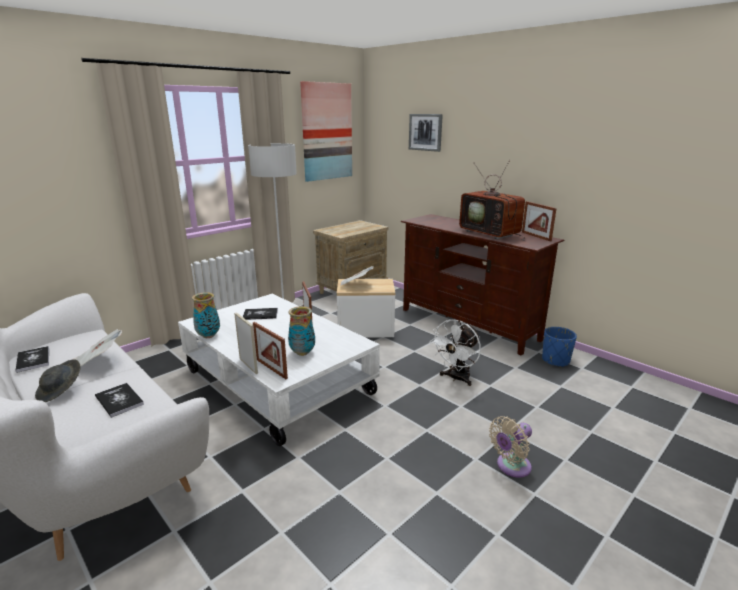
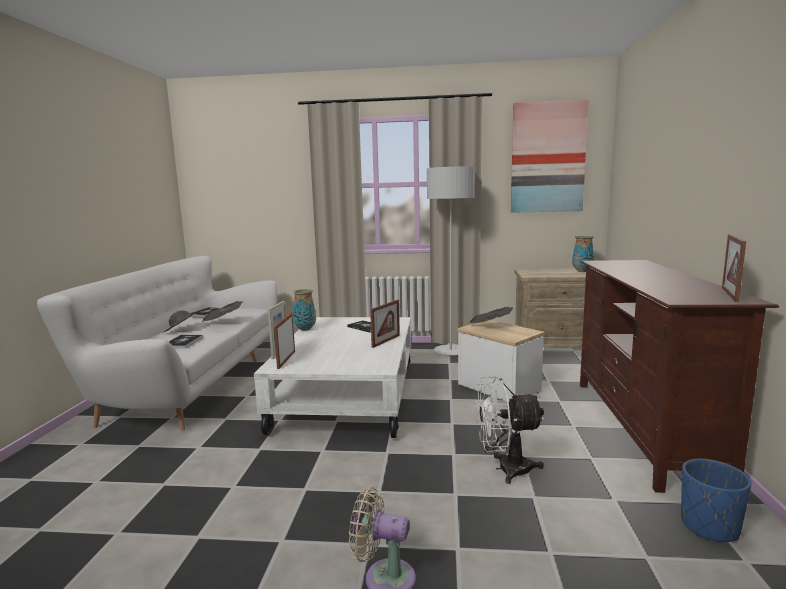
camera: 50 degrees right, 10 degrees down
(302, 352) = (328, 358): vase -> vase (582, 271)
(425, 132) = (652, 146): picture -> none
(492, 233) = (660, 282): television -> none

